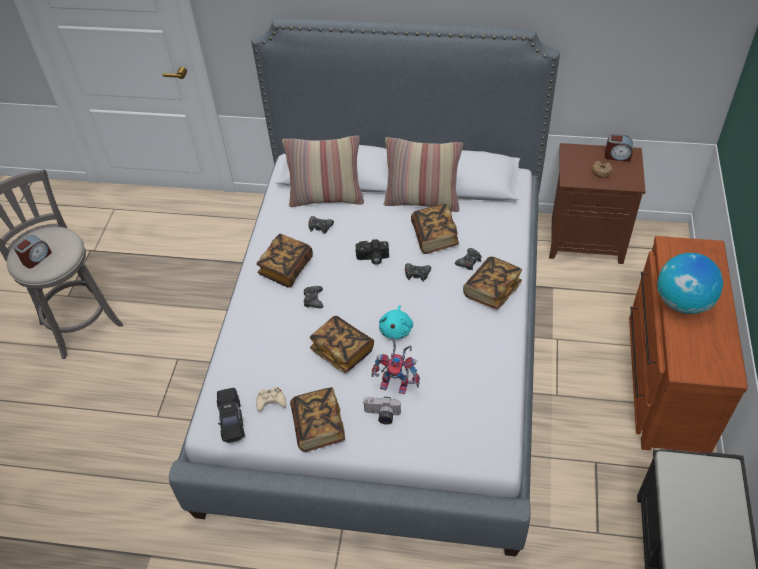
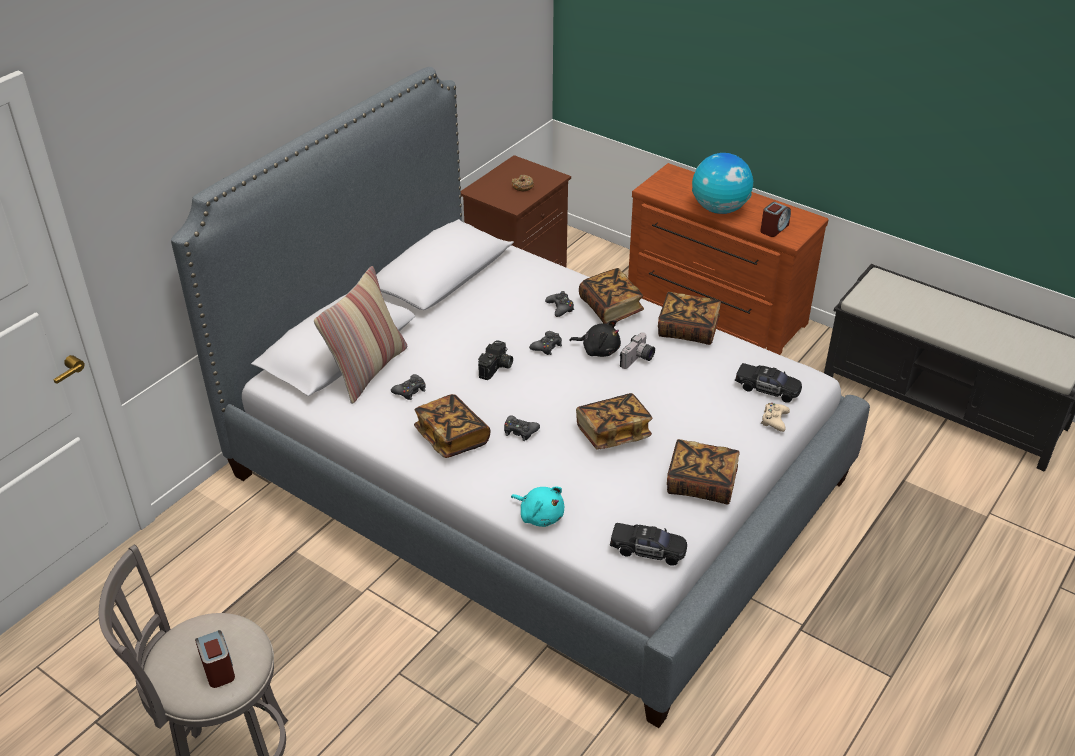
camera: 65 degrees left, 10 degrees down
(271, 401) = (644, 509): beige game controller -> beige game controller (774, 420)
(382, 416) = (716, 435): camera -> camera (638, 360)
(396, 329) = (610, 386): turquoise plush toy -> turquoise plush toy (540, 515)
(397, 383) = (682, 410): toy robot -> none
(422, 201) = (444, 306): pillow -> none
(434, 237) = (505, 317): book -> book (688, 330)
(434, 304) = (598, 350): none -> black plush toy
(461, 430) = (767, 389): none -> black toy car
(617, 156) = (511, 170): alarm clock -> alarm clock (774, 228)

